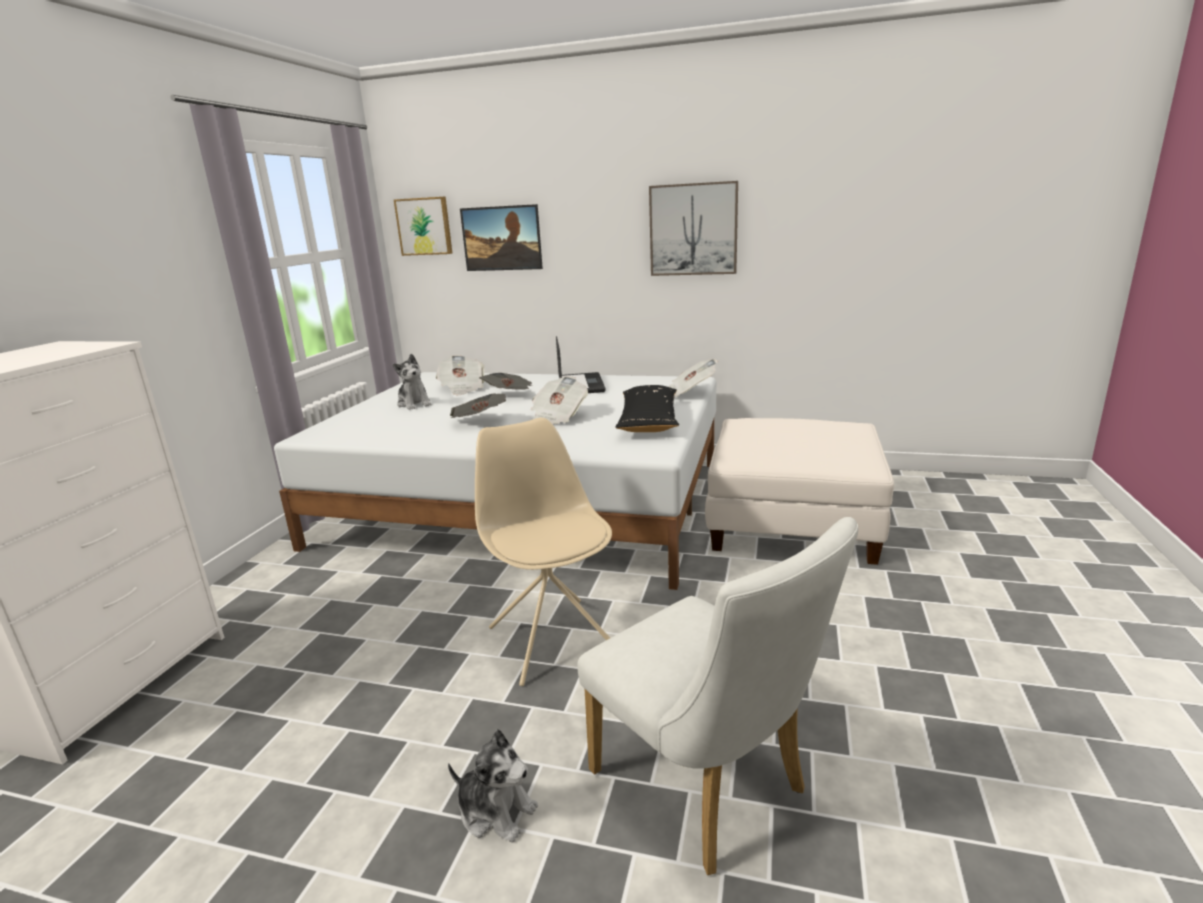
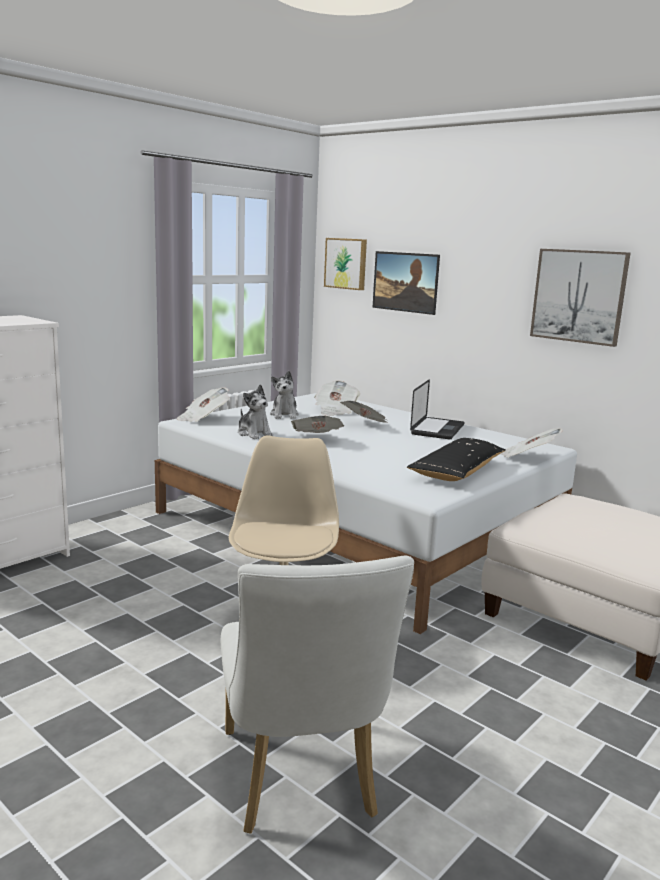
camera: 25 degrees right, 5 degrees down
(496, 811) = (142, 728): plush toy -> plush toy (254, 434)
(557, 417) = (382, 450): newspaper -> newspaper (203, 418)

